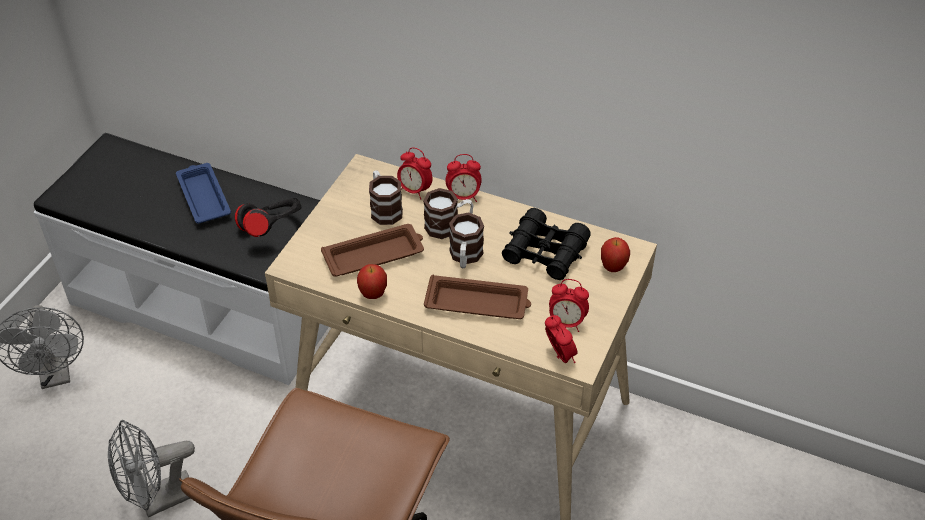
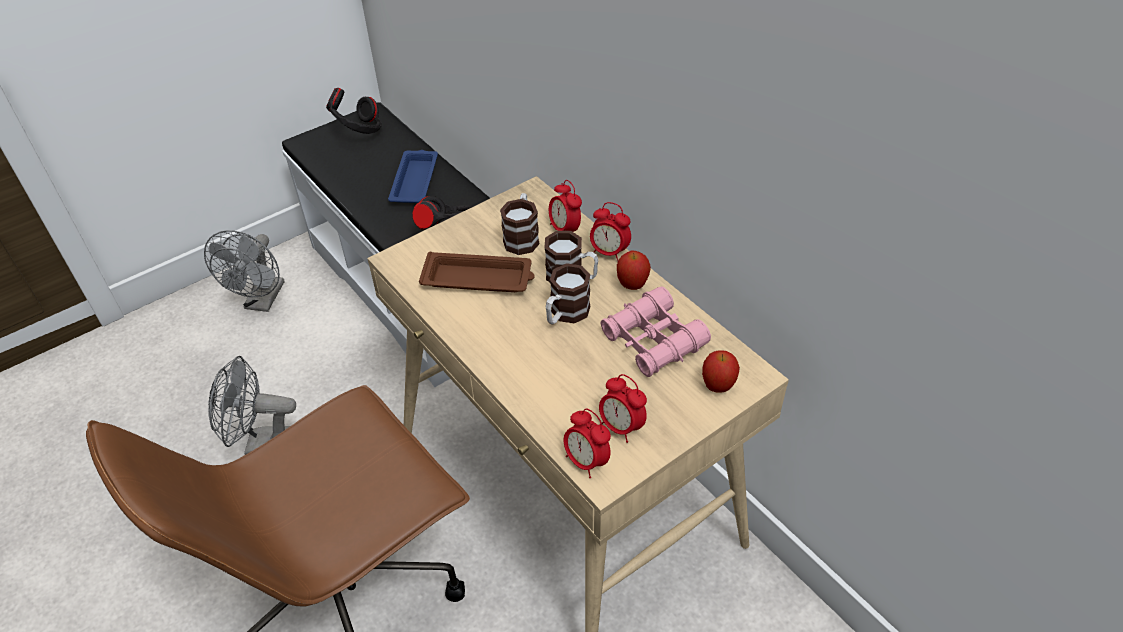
camera: 30 degrees right, 0 degrees up
(109, 167) = (359, 131): none -> black headphones
(373, 294) = (447, 317): apple -> apple (632, 285)
(478, 303) = (543, 367): brown tray -> none
(545, 252) = (653, 341): black binoculars -> pink binoculars
(559, 356) = (586, 461): alarm clock -> alarm clock turned 135 degrees clockwise

